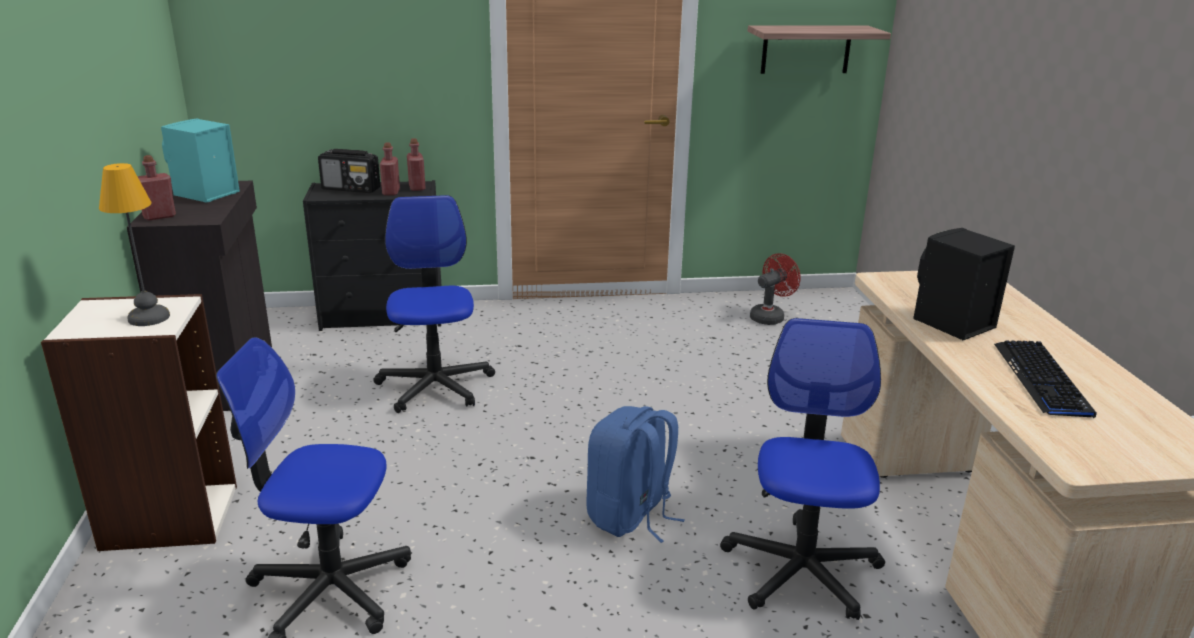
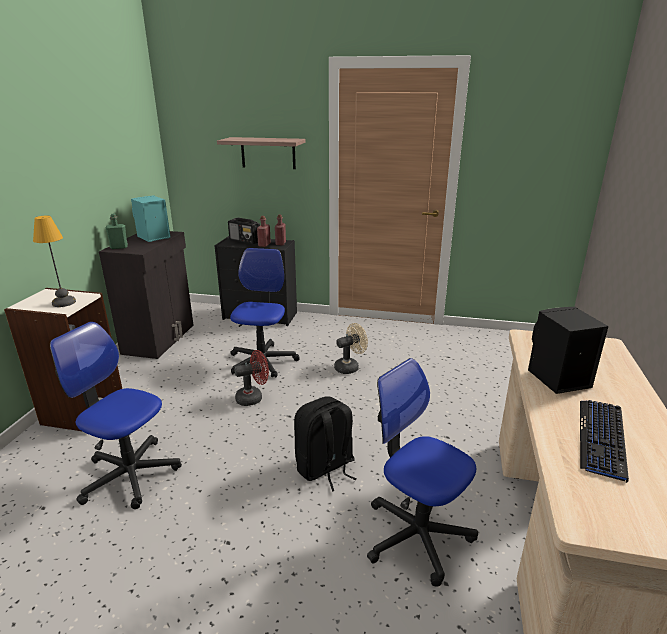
camera: 20 degrees right, 0 degrees up
(159, 216) = (119, 247): red bottle -> green bottle
(580, 373) = (350, 367): none -> beige fan
(631, 516) = (325, 468): blue backpack -> black backpack
(770, 316) = (495, 348): red fan -> red fan (253, 397)
(801, 570) = (417, 535): office chair -> office chair turned 75 degrees counterclockwise
(806, 49) = (539, 170): shelf -> shelf (268, 153)

